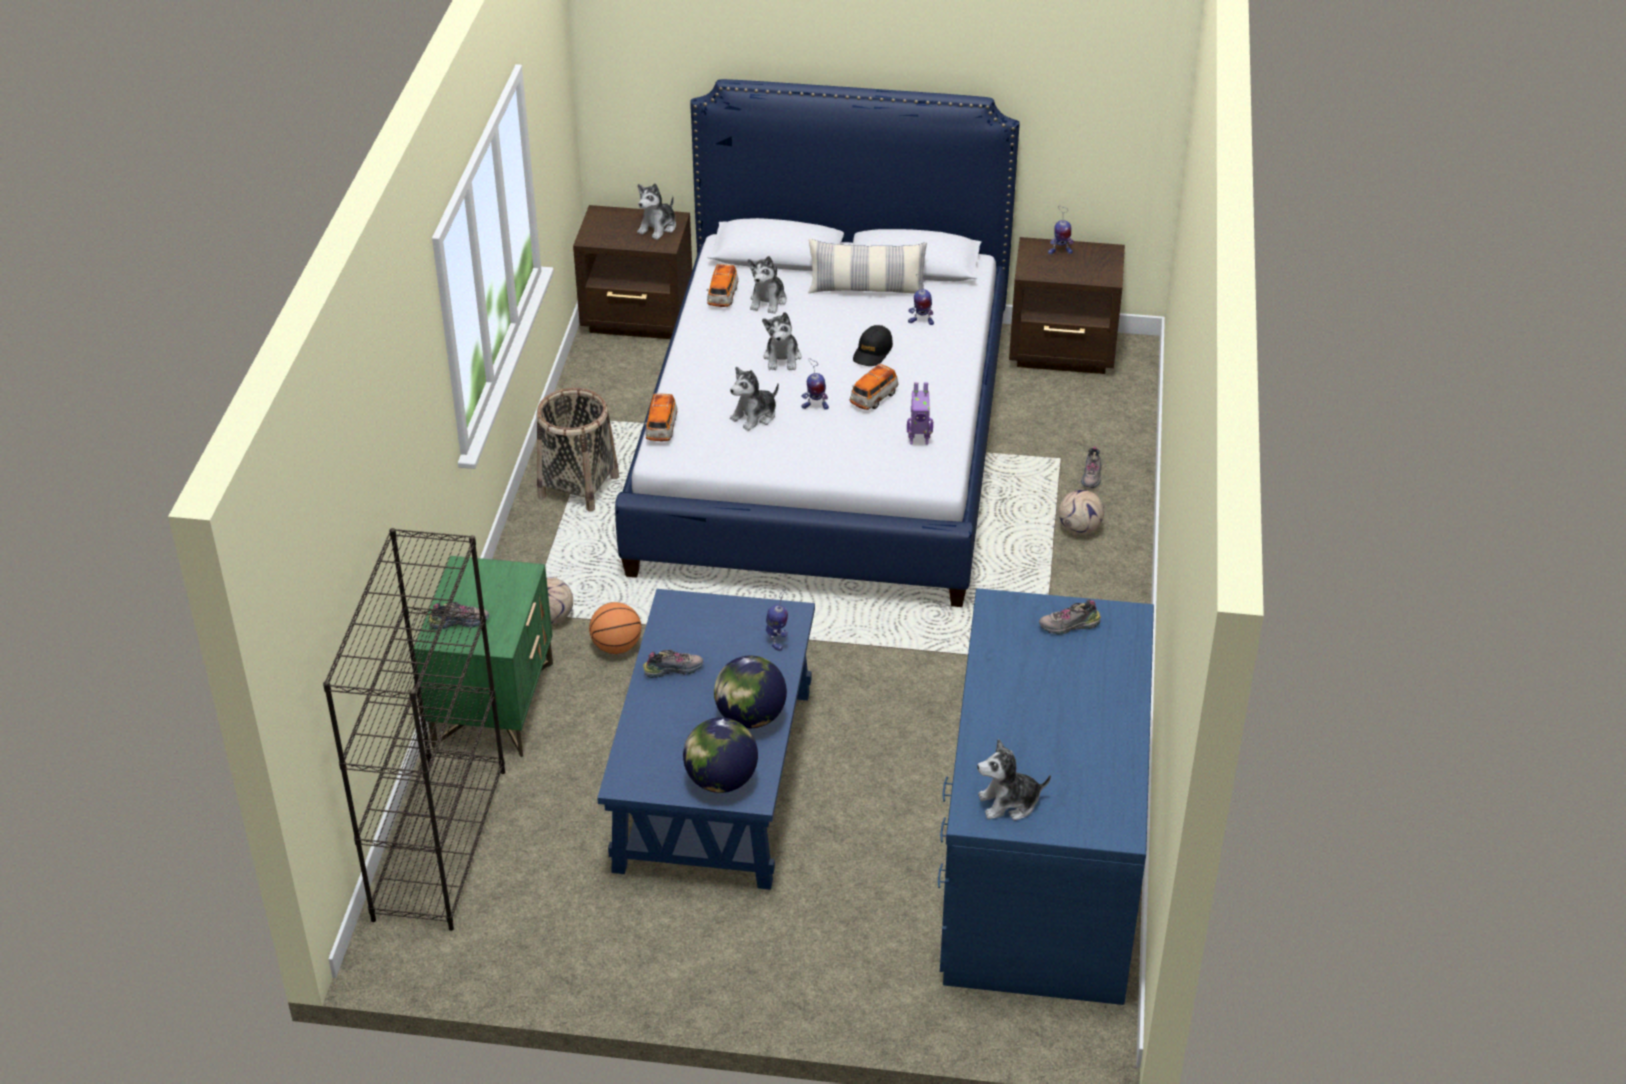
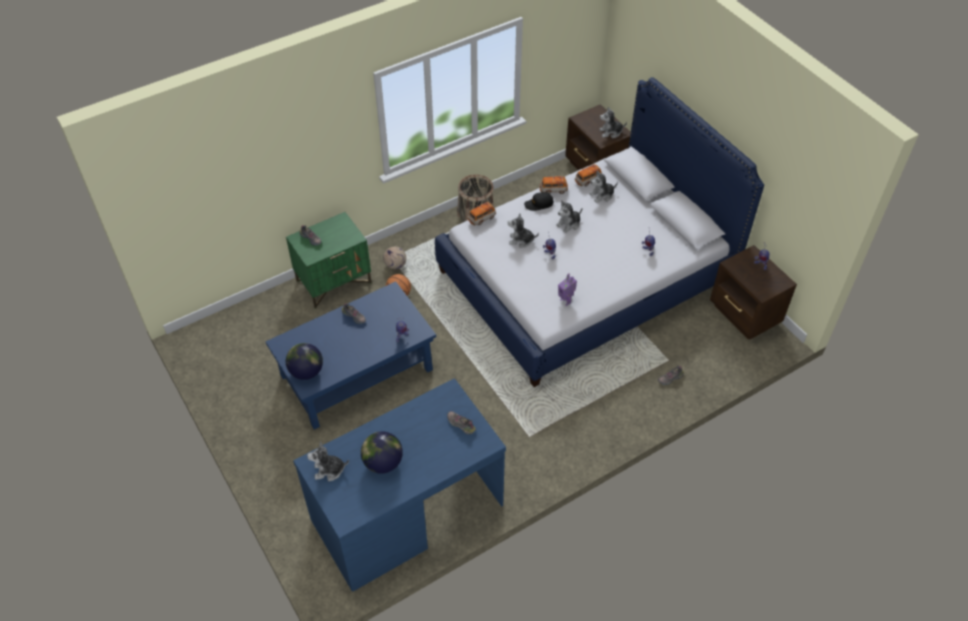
camera: 50 degrees right, 10 degrees up
(439, 842) = (252, 316): black bookcase -> none
(750, 717) = (349, 357): globe -> globe (383, 462)
(867, 290) = (648, 220): pillow -> none
(872, 352) = (607, 249): black cap -> black cap (539, 204)
(873, 398) = (576, 269): toy car -> toy car (553, 190)
(1009, 803) = (329, 470): plush toy -> plush toy turned 45 degrees counterclockwise
(1080, 529) = (629, 396): football -> none

